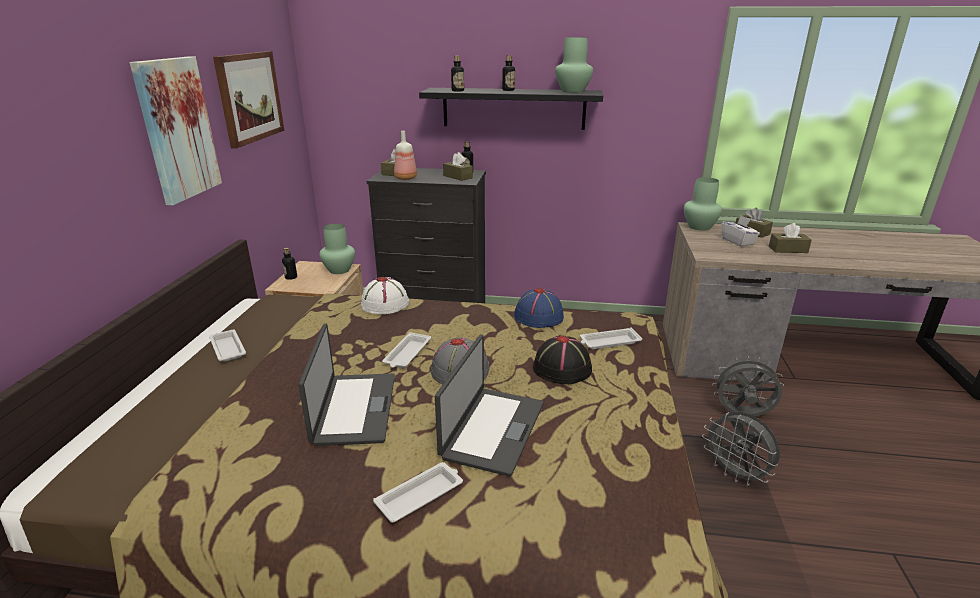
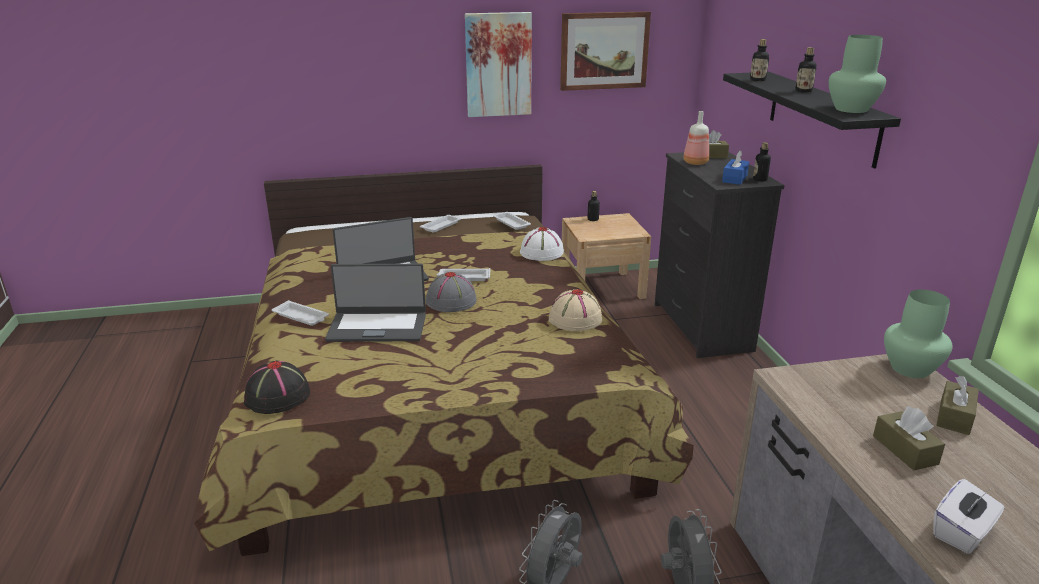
camera: 70 degrees right, 0 degrees up
(339, 270) = (627, 231): green vase -> none
(458, 177) = (734, 178): brown tissue box -> blue tissue box
(539, 317) = (574, 319): blue hat -> beige hat
(562, 368) = (481, 343): black hat -> black hat (277, 397)
(609, 342) = (549, 361): white tray -> white tray (511, 223)
(738, 241) = (882, 402): white tissue box -> white tissue box (962, 533)

